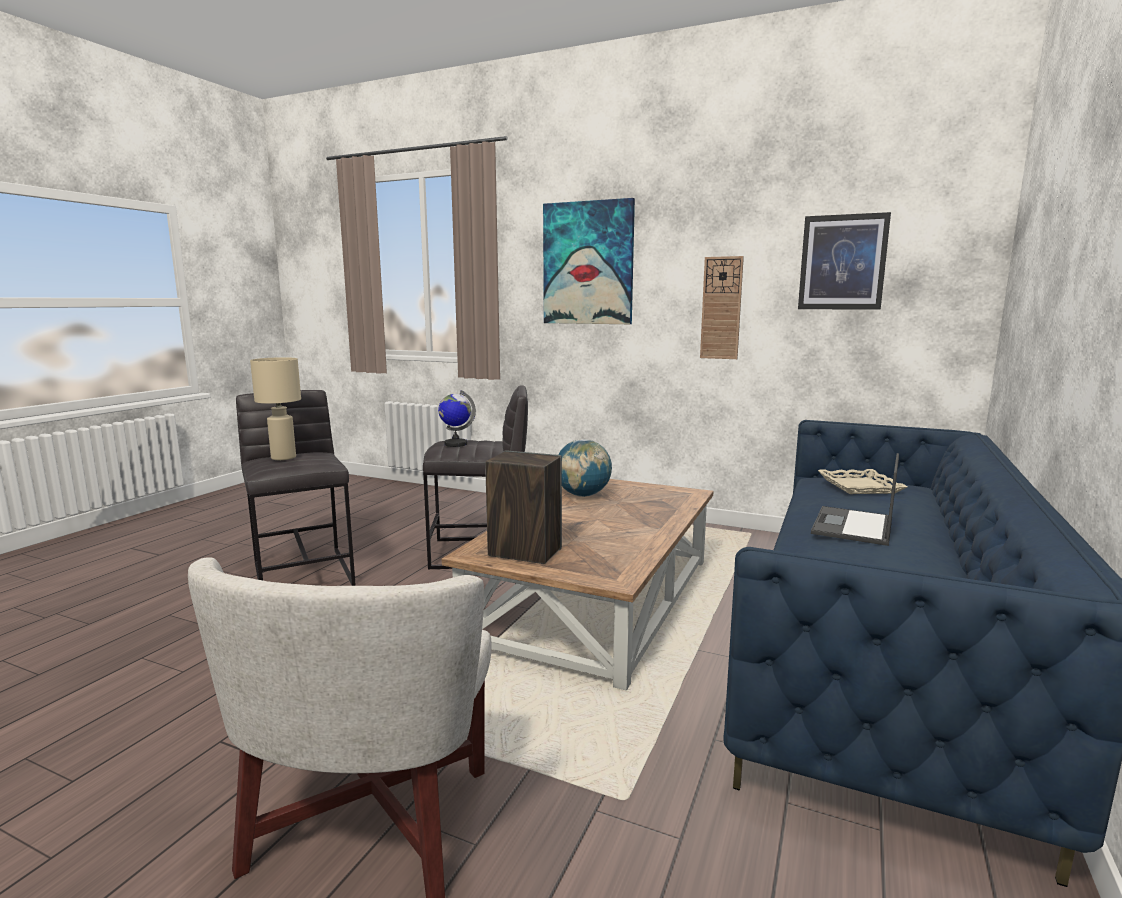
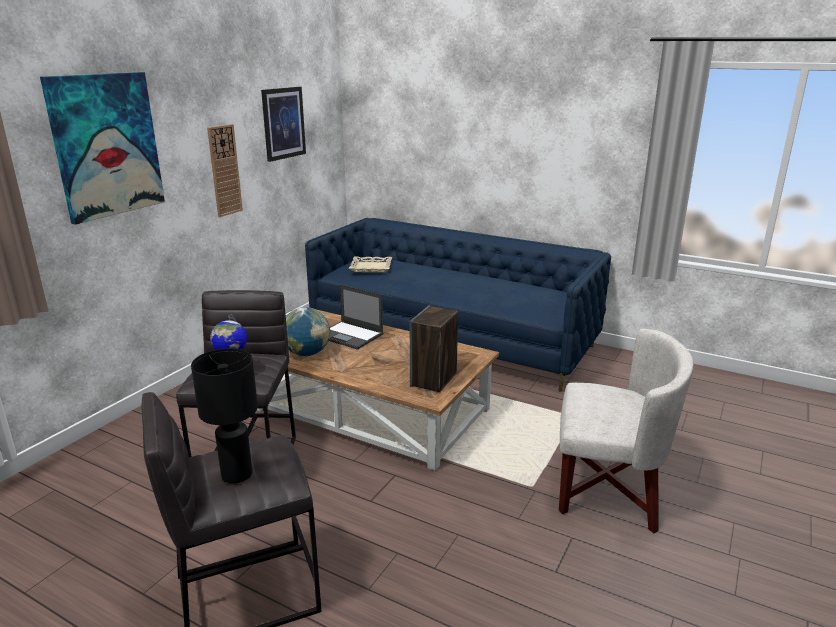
camera: 85 degrees left, 10 degrees up
(284, 457) = (236, 474): beige table lamp -> black table lamp
(853, 526) = (444, 282): laptop -> laptop (350, 335)

